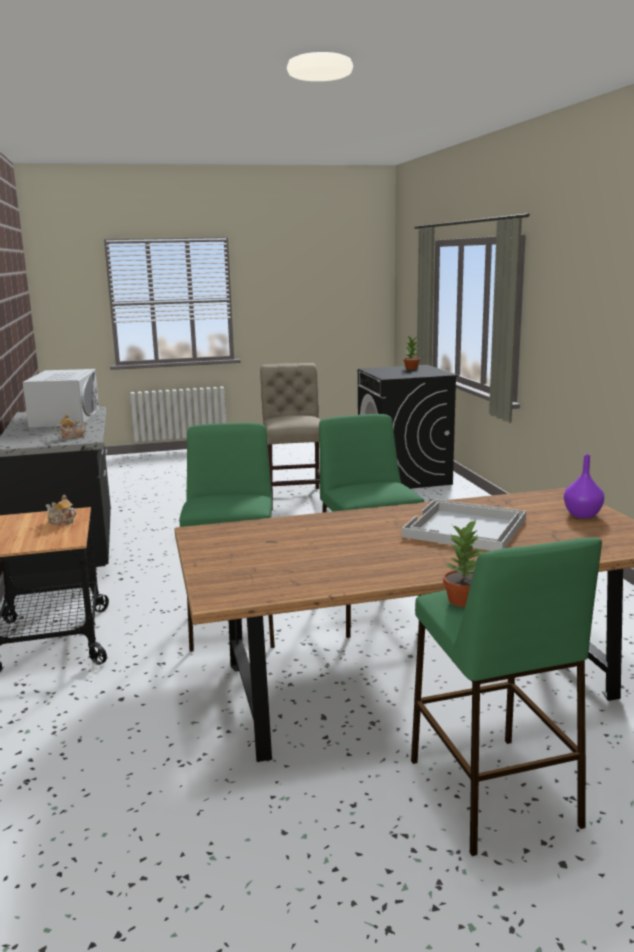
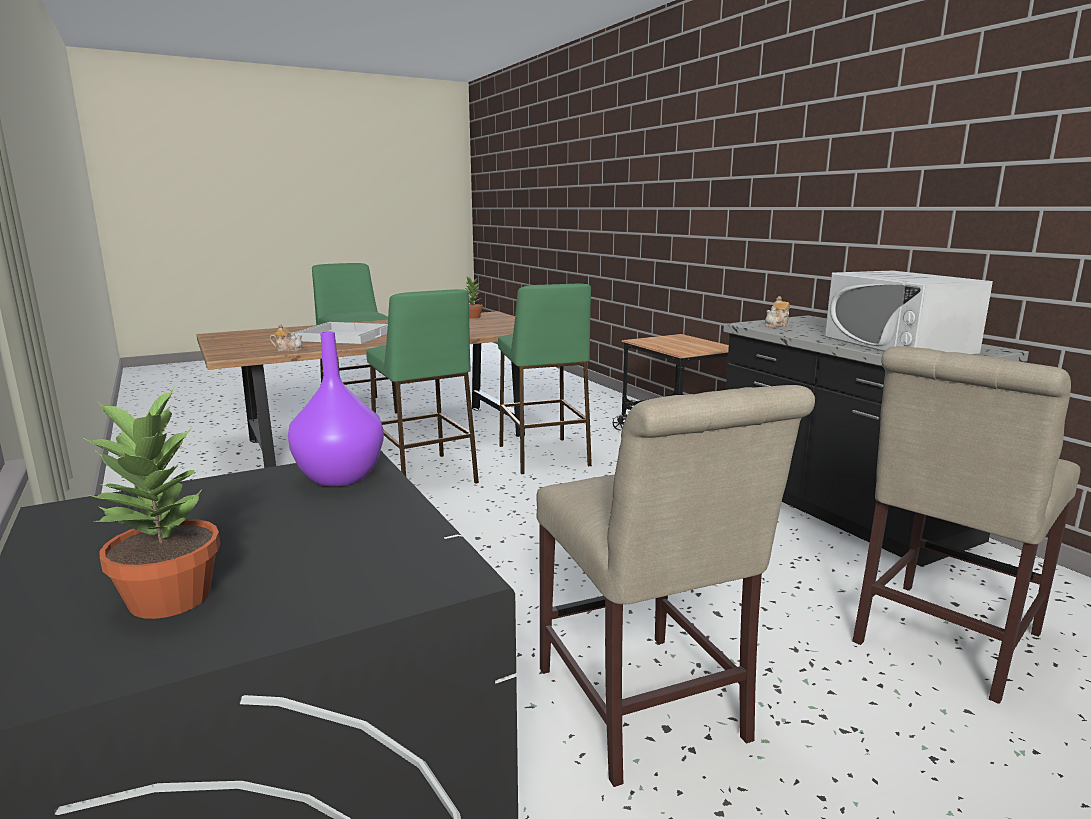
camera: 165 degrees right, 0 degrees up
(61, 522) = (674, 347): teapot -> teapot (288, 350)
(156, 502) = (941, 641): none -> beige chair
(464, 600) = (368, 311): potted plant -> potted plant (472, 317)
(581, 515) = (239, 344): purple vase -> purple vase (342, 478)

